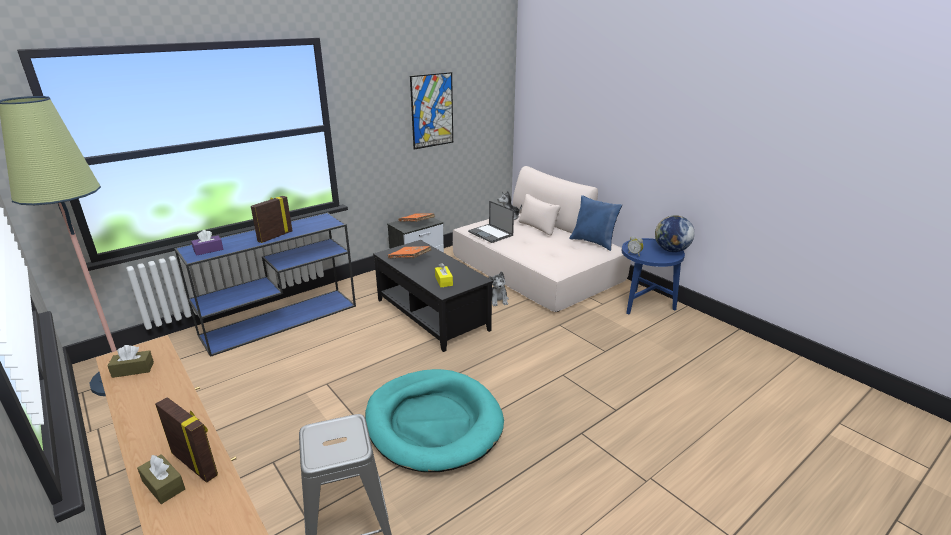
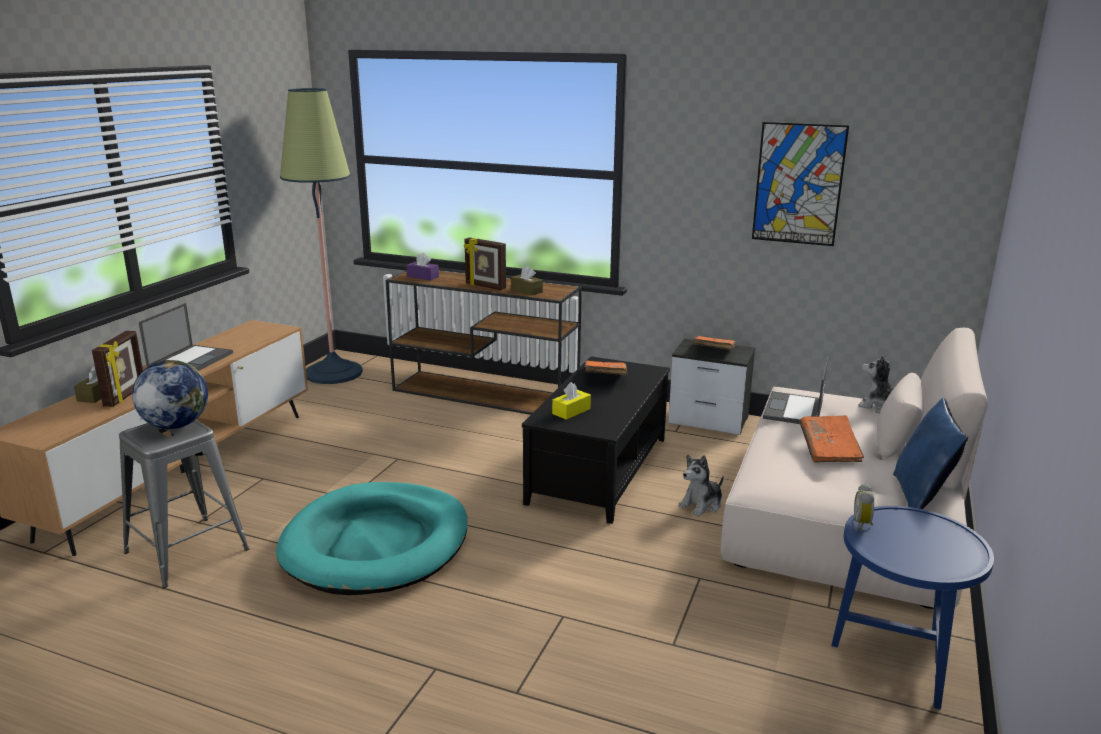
camera: 60 degrees right, 5 degrees down
(133, 369) = (241, 335): brown tissue box -> brown tissue box (526, 291)
(156, 409) = (191, 360): none -> laptop
(275, 236) = (485, 286): picture frame -> picture frame turned 150 degrees counterclockwise
(281, 319) = (487, 394): blue console table -> brown console table
(537, 241) = (829, 449): none -> orange book
(671, 250) = (949, 562): globe -> globe (175, 425)

